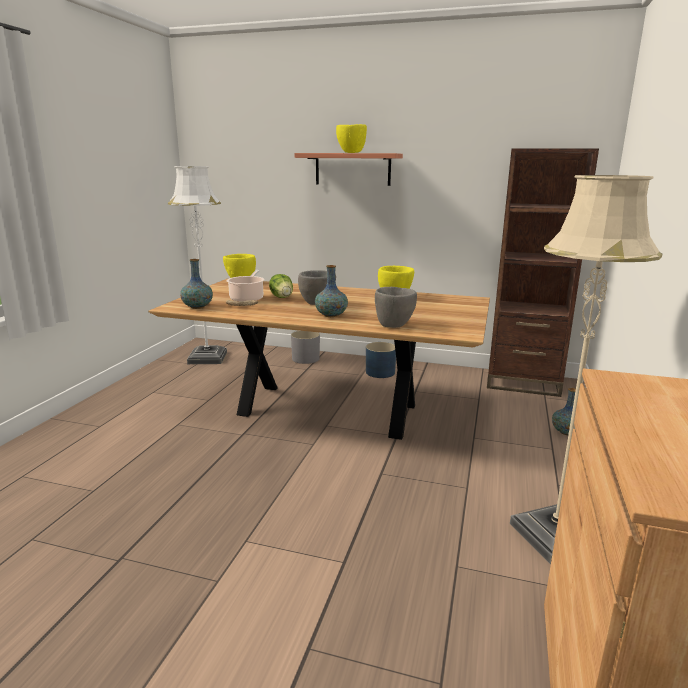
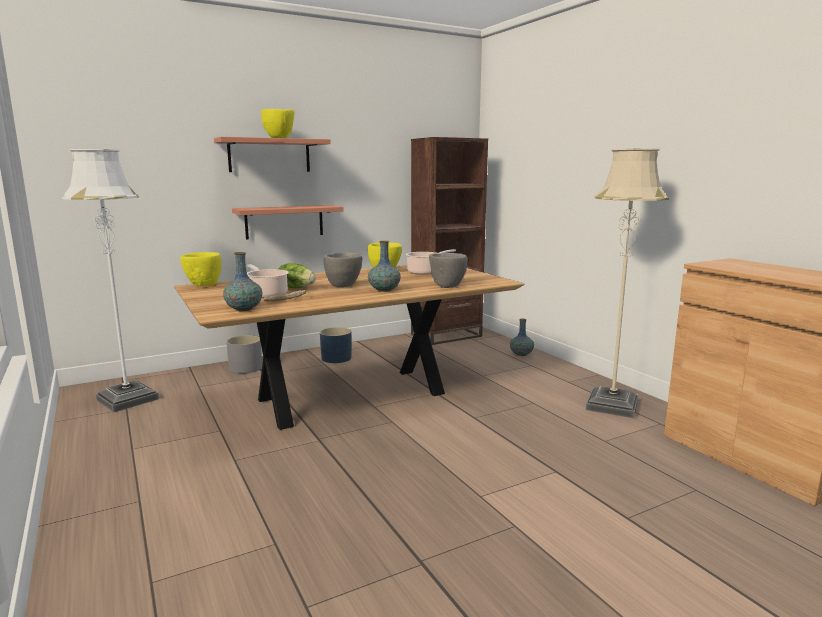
camera: 45 degrees left, 5 degrees down
(362, 233) = (284, 221): none -> shelf
(428, 305) = (425, 272): none -> cooking pot

